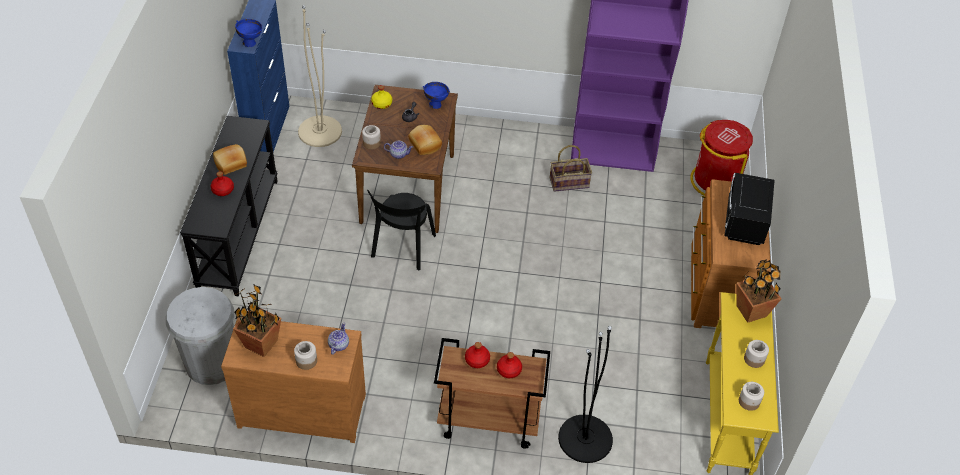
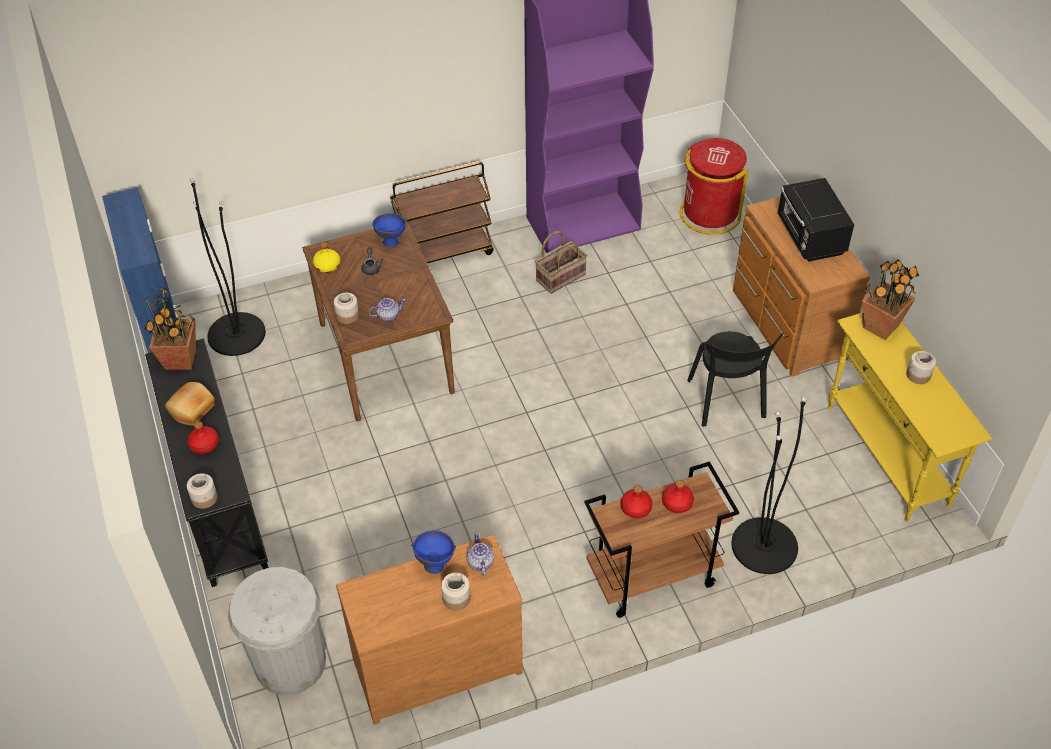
camera: 25 degrees left, 0 degrees up
(250, 42) = (143, 249): blue bowl -> blue bowl (434, 564)
(261, 344) = (388, 604): potted plant -> potted plant (180, 360)
(320, 131) = (236, 334): beige floor lamp -> black floor lamp
(402, 248) = (426, 428): black chair -> black chair (727, 402)
(424, 145) = (410, 293): bread -> none
(497, 131) = (444, 252): none -> brown cart
(749, 401) = (944, 420): jar -> jar (204, 498)

